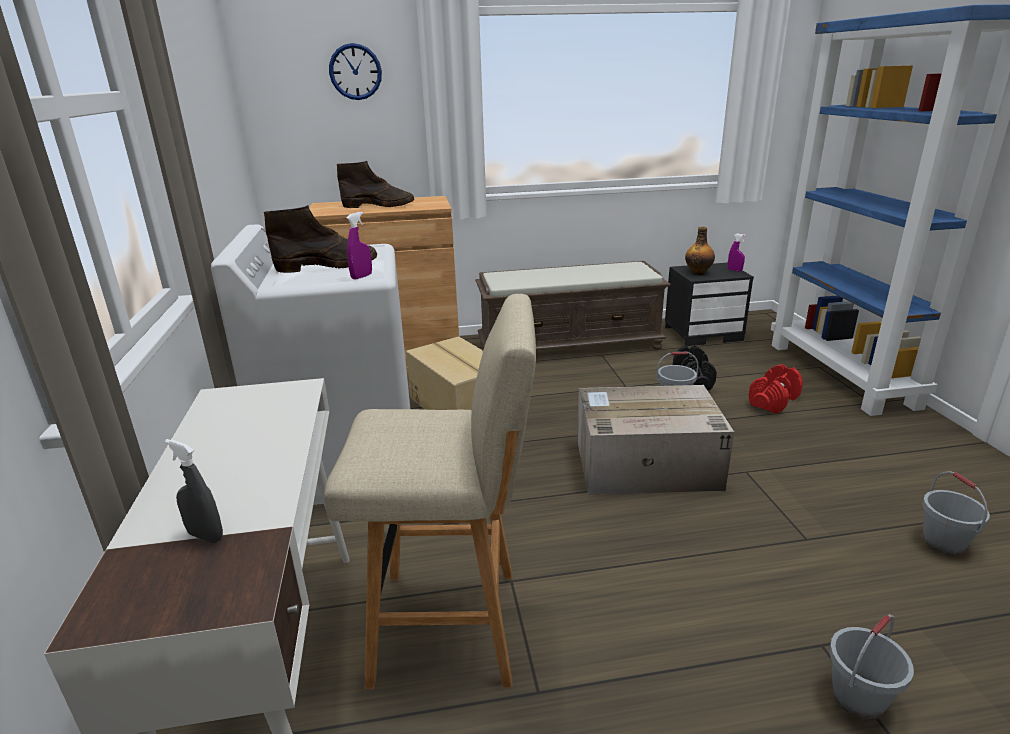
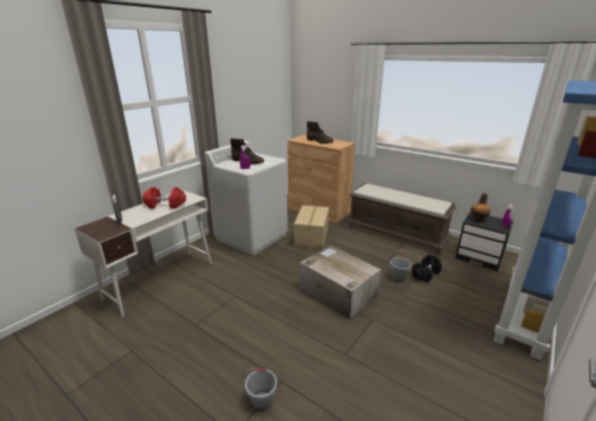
camera: 45 degrees right, 0 degrees up
(355, 72) = (332, 82): wall clock -> none
(453, 625) = (205, 296): beige stool -> none
(773, 400) = (450, 304): red dumbbell -> red dumbbell (166, 205)
(944, 543) = (403, 402): grey bucket -> none

